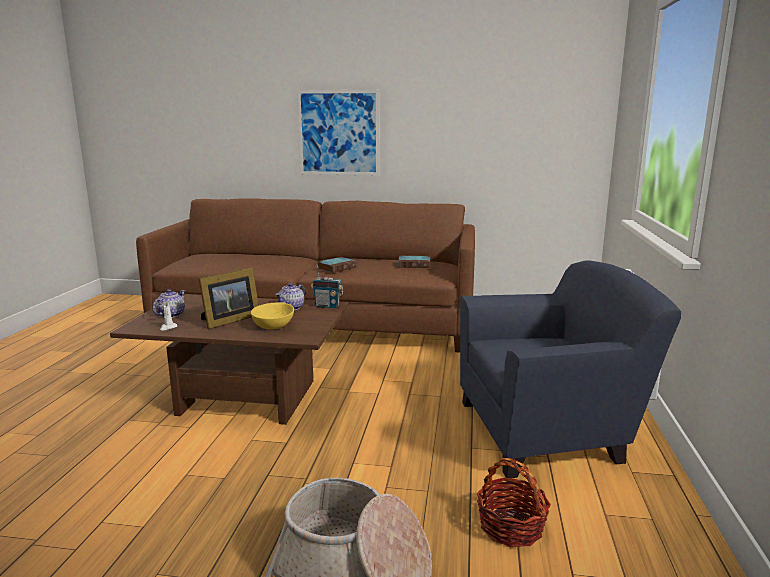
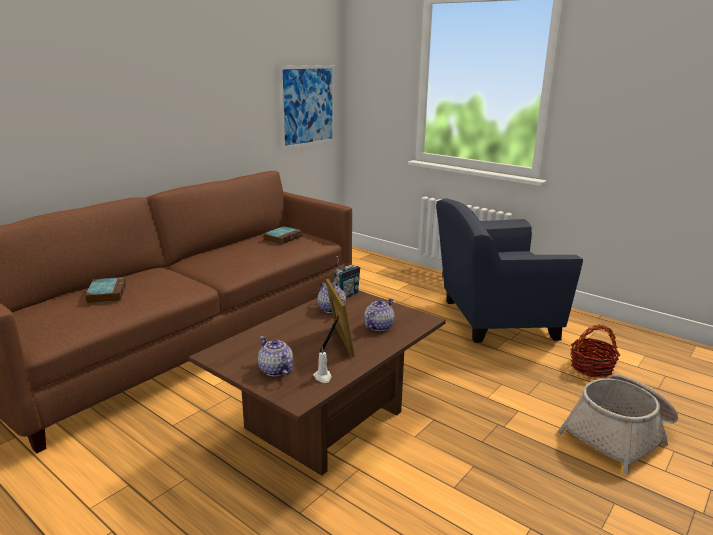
camera: 60 degrees left, 5 degrees up
(273, 326) = (378, 326): yellow bowl -> teapot
(337, 267) = (235, 263): book -> book (106, 293)
(339, 133) = (129, 108): picture -> picture (308, 106)
(547, 431) = (492, 318): blue armchair -> blue armchair turned 120 degrees counterclockwise

